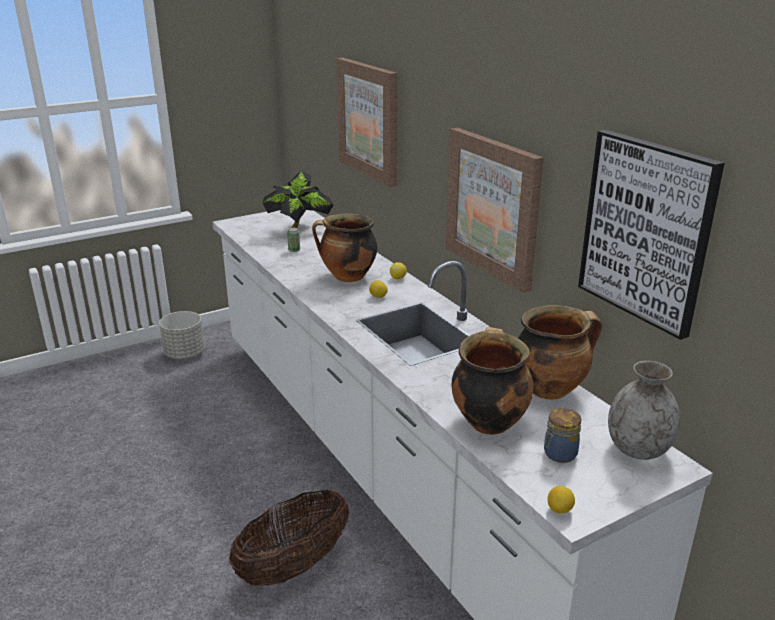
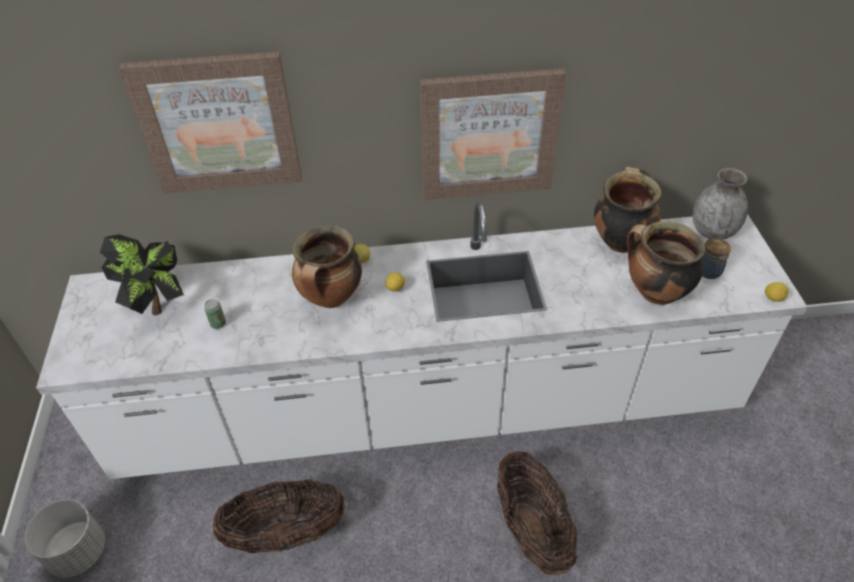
camera: 65 degrees left, 20 degrees up
(230, 428) = (286, 534): none -> basket
(646, 231) = (687, 86): picture -> none

